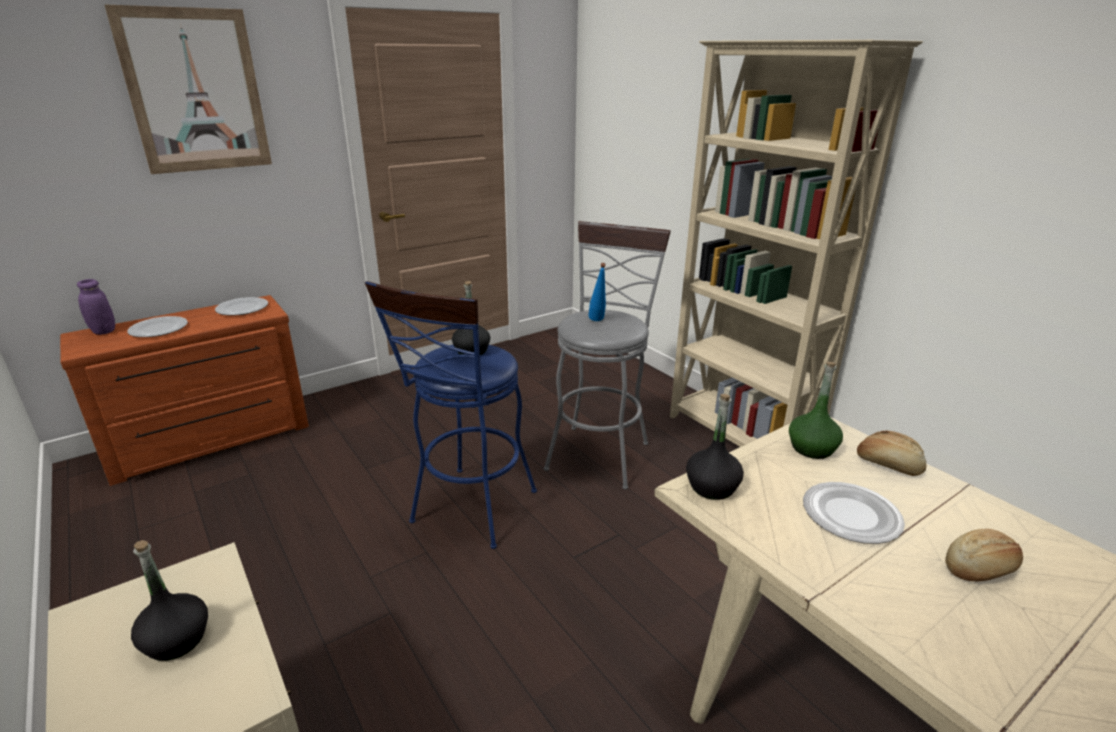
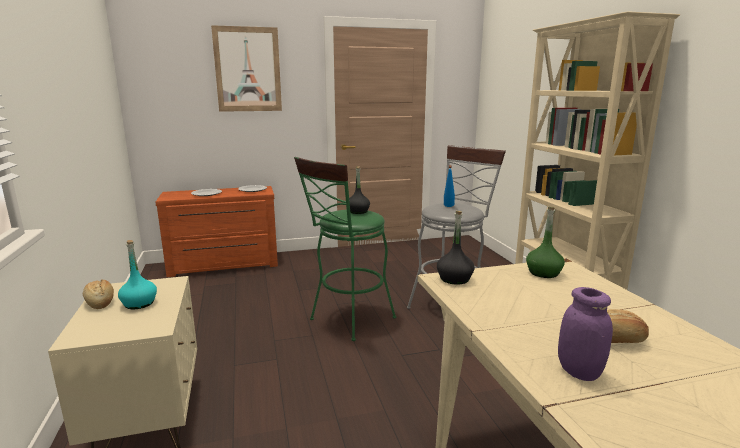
camera: 20 degrees right, 10 degrees down
(103, 331) = (181, 192): purple jar -> purple jar (579, 372)
(177, 640) = (139, 303): black bottle -> turquoise bottle
(470, 512) = (348, 321): blue stool -> green stool
(850, 516) = (540, 303): plate -> none
(888, 464) = (596, 287): bread -> bread (100, 302)

